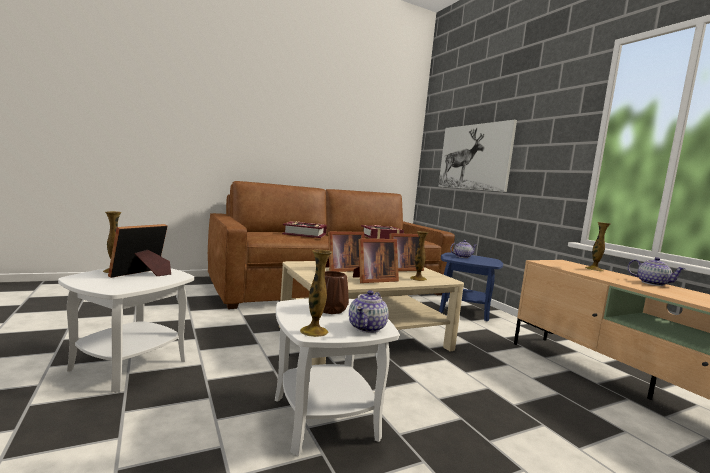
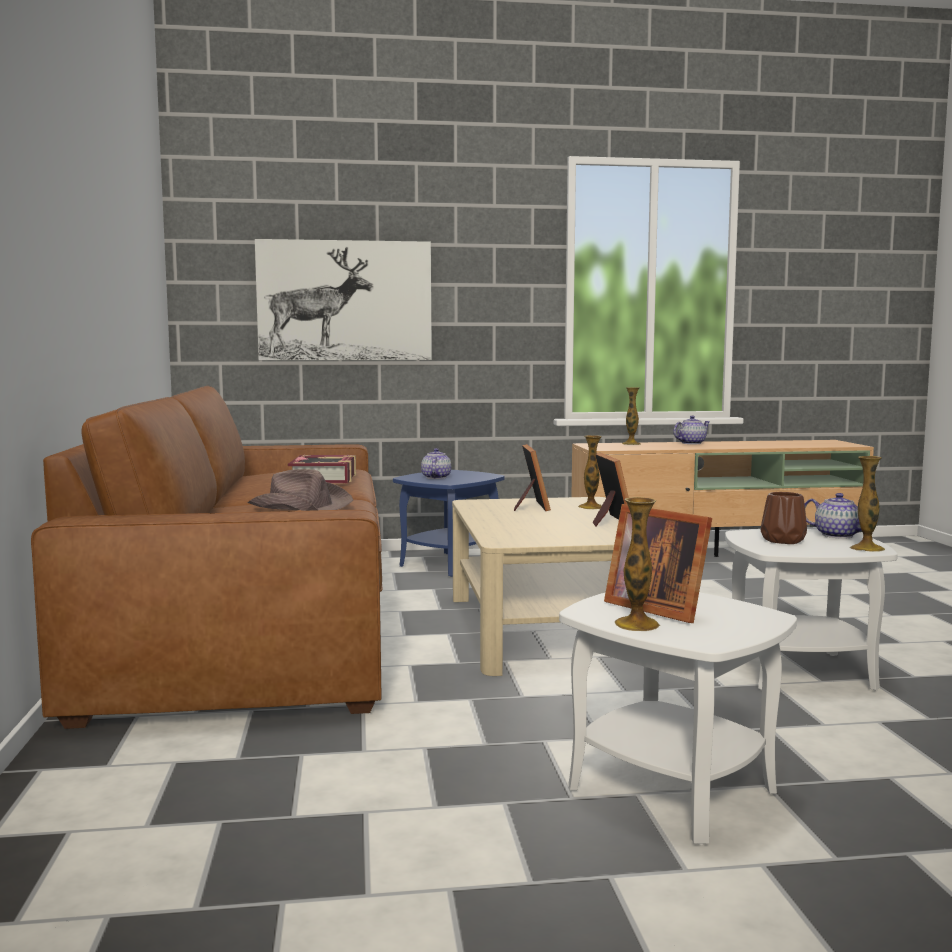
camera: 70 degrees left, 0 degrees up
(304, 234) = (300, 506): book -> brown hat
(342, 269) = (545, 527): picture frame -> none

